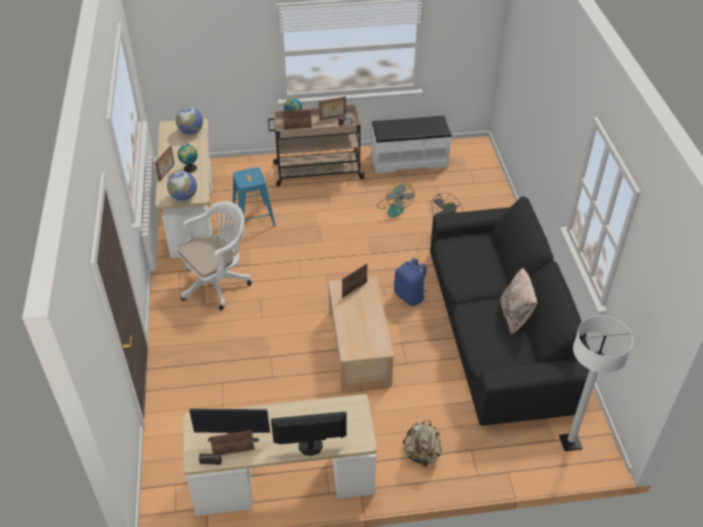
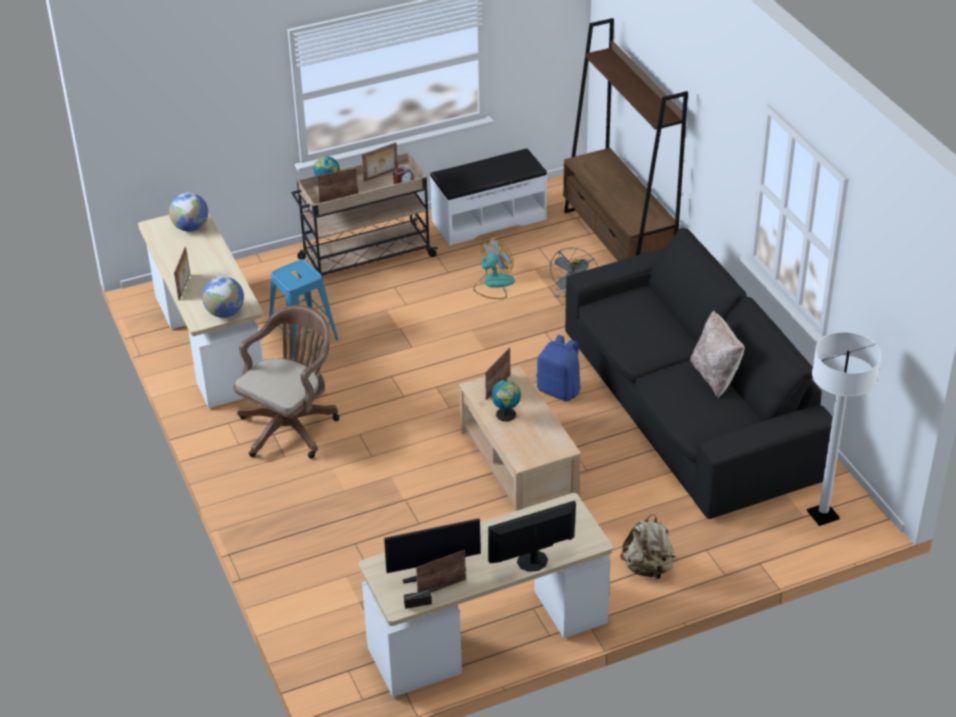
camera: 15 degrees left, 5 degrees down
(190, 169) = (215, 276): globe -> globe (506, 415)
(218, 283) = (291, 426): white office chair -> brown office chair
(394, 207) = (493, 284): fan -> fan turned 105 degrees counterclockwise
(490, 195) = (618, 246): none -> brown bookcase

